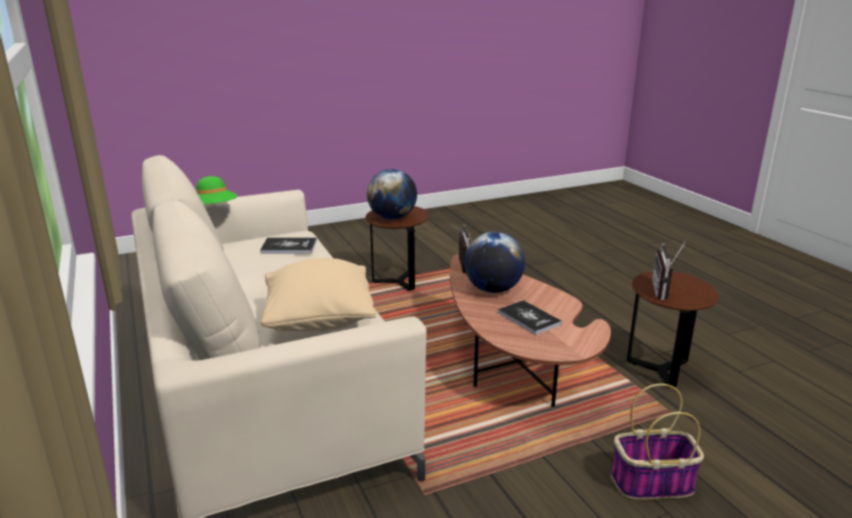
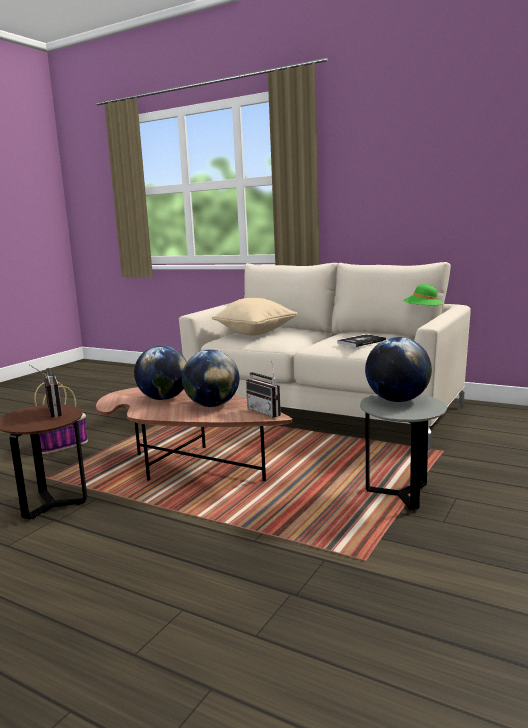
camera: 145 degrees right, 10 degrees down
(398, 282) = (401, 495): brown side table -> grey side table
(529, 318) = (164, 398): book -> globe

